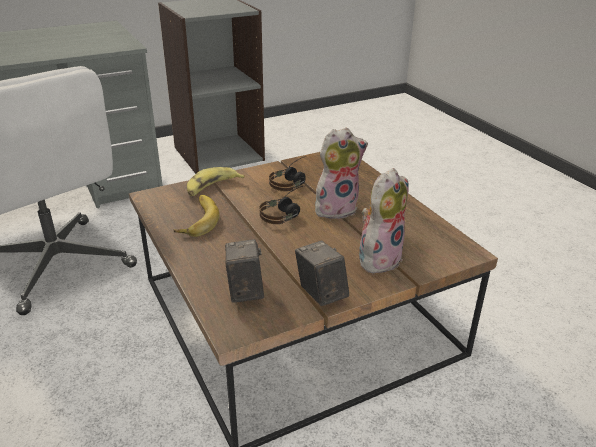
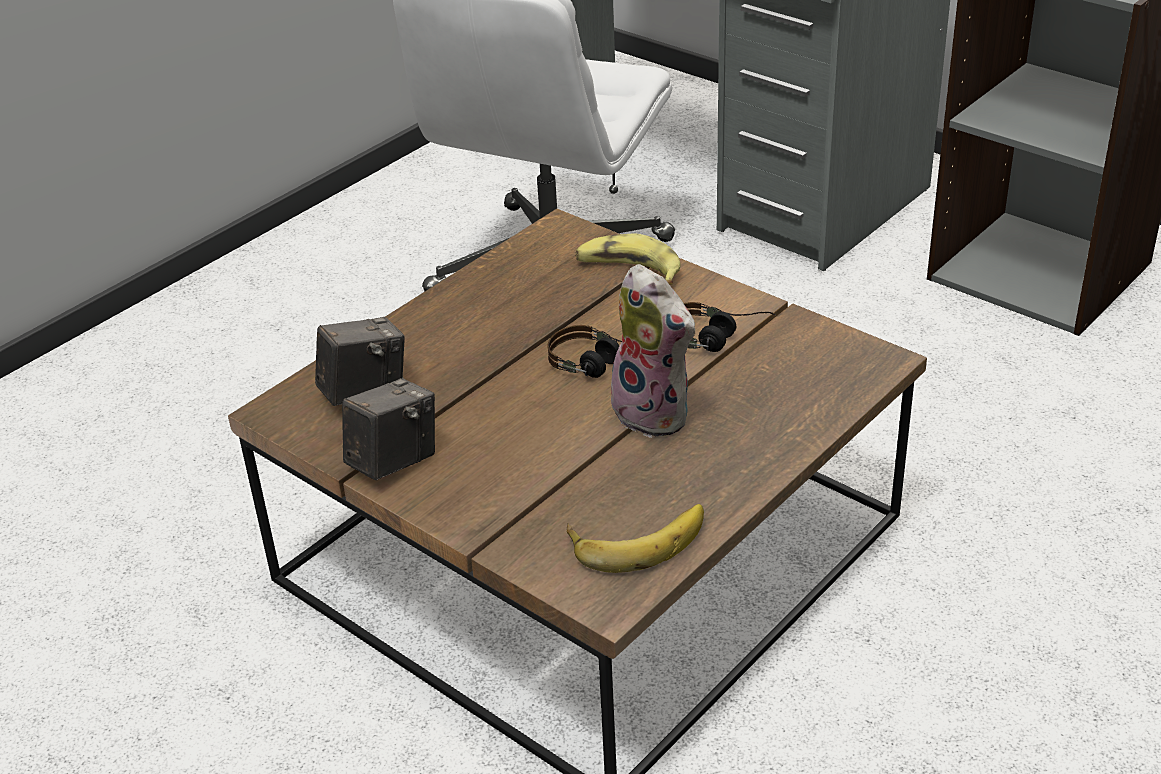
camera: 70 degrees right, 5 degrees up
(196, 219) = (521, 290): banana -> banana (636, 538)
(379, 258) = (524, 497): plush toy -> none

